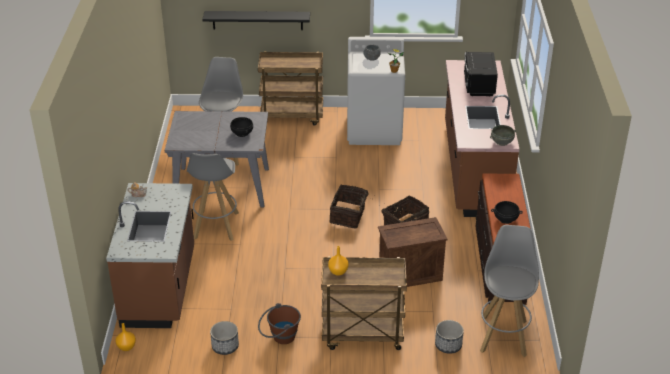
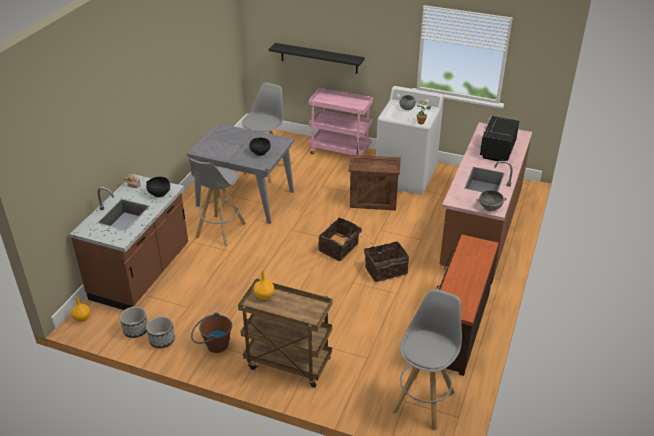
camera: 20 degrees right, 0 degrees up
(292, 116) = (340, 151): brown cart -> pink cart
(410, 273) = (366, 315): crate -> crate (373, 200)
(448, 345) = (363, 396): planter -> planter (136, 330)
(505, 219) = (459, 284): black bowl -> black bowl (159, 193)

